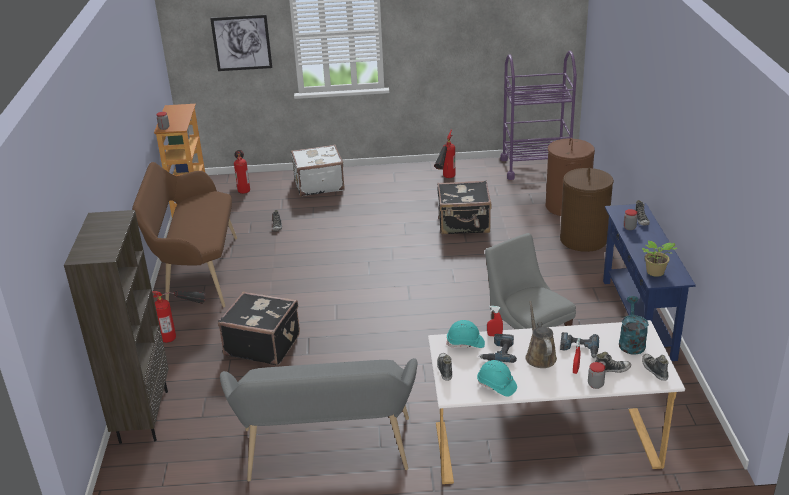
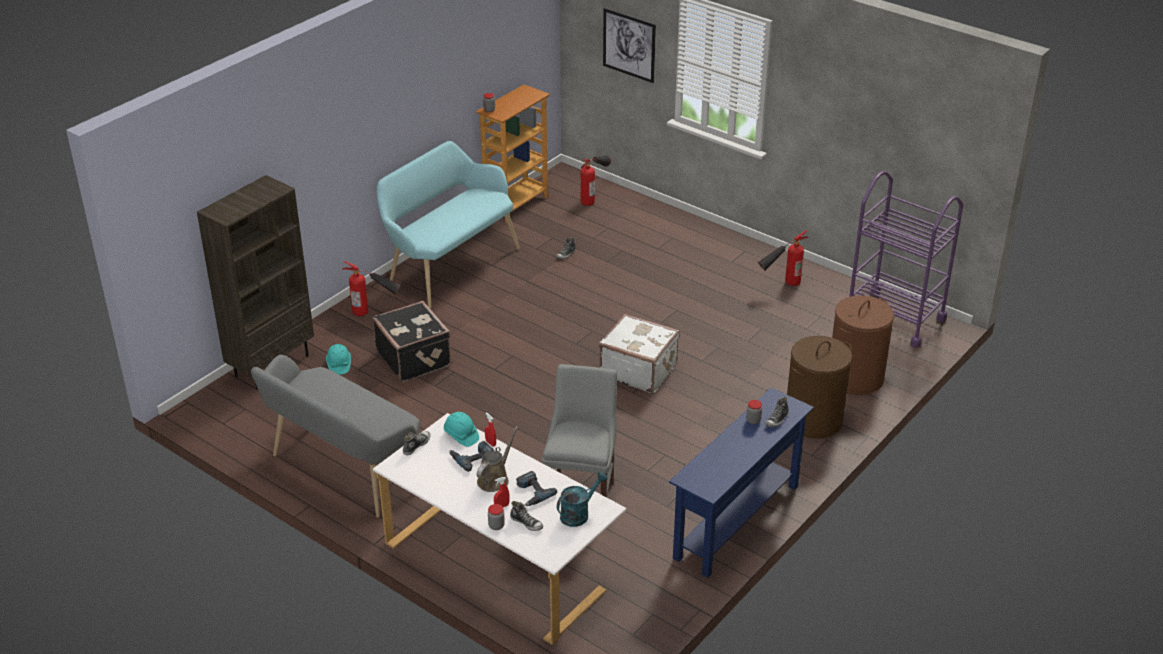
camera: 40 degrees right, 5 degrees up
(197, 273) = (449, 265): brown bench -> turquoise bench
(318, 185) = (658, 229): white suitcase -> white suitcase (638, 370)
(464, 224) = (727, 341): black suitcase -> none
(496, 386) = (430, 480): turquoise hard hat -> turquoise hard hat (339, 365)
(654, 370) = (556, 545): shoe -> none
(655, 273) = (698, 472): potted plant -> none

